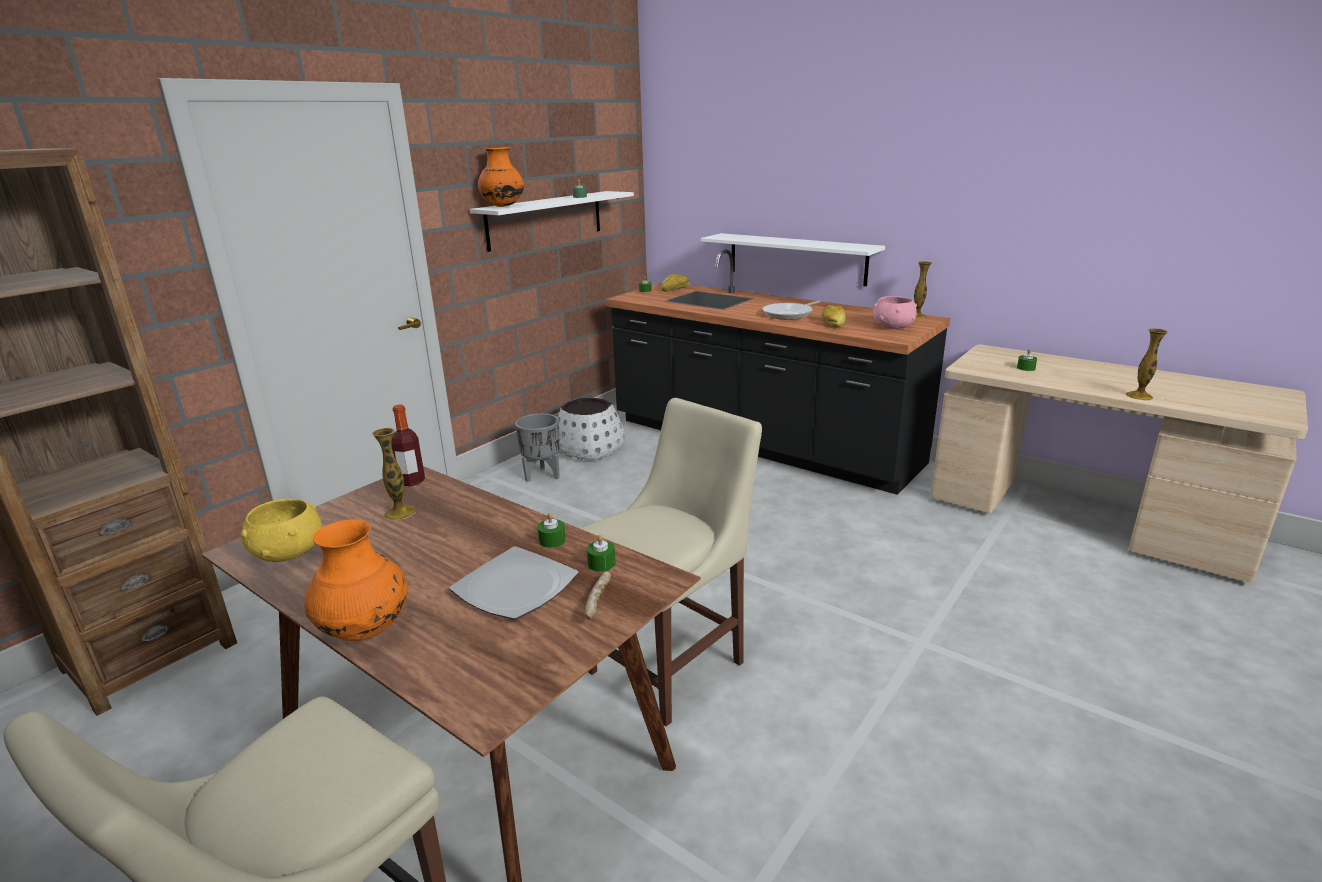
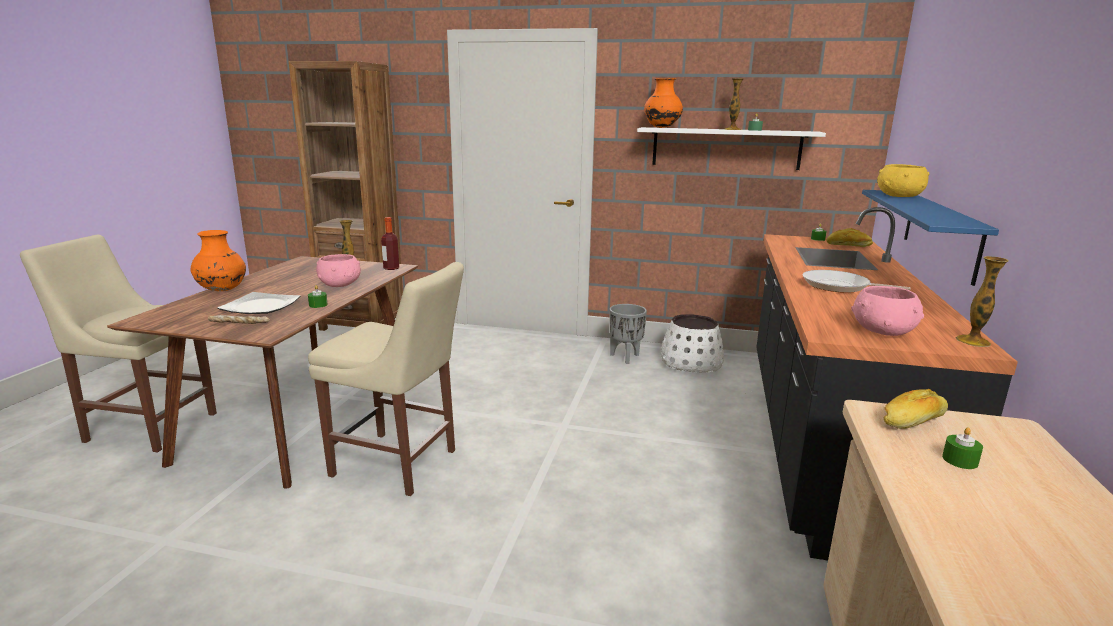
camera: 65 degrees right, 5 degrees down
(287, 552) = (301, 266): yellow bowl -> yellow bowl (899, 196)
(459, 521) = (340, 284): none -> pink bowl
(601, 563) = (288, 319): green candle -> none
(796, 258) = (940, 233): white shelf -> blue shelf
(832, 324) = (836, 304): bread -> bread (913, 421)
(1139, 396) = (967, 581): vase -> vase (732, 129)

